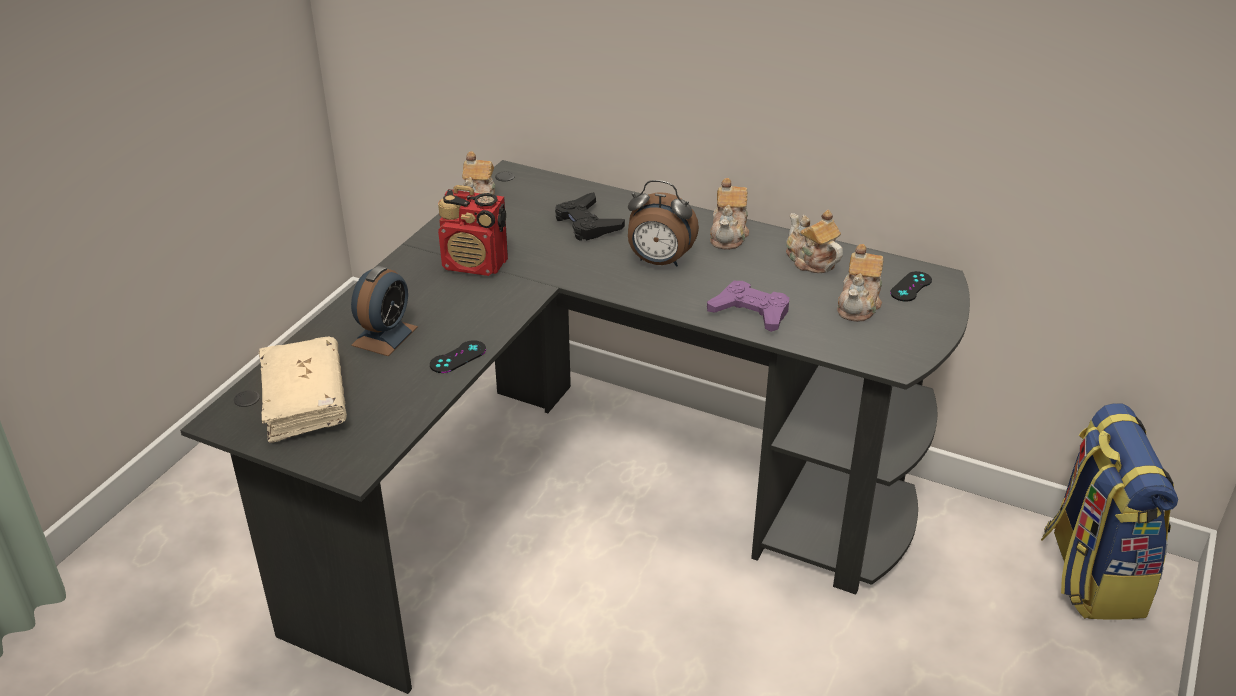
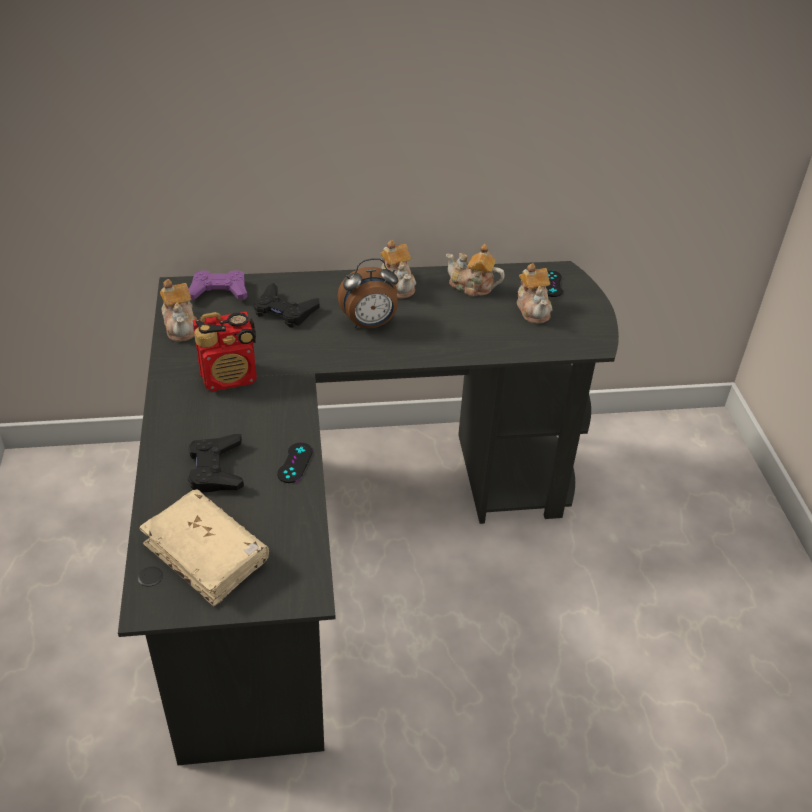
camera: 35 degrees left, 5 degrees up
(384, 336) = (216, 469): alarm clock -> black game controller
(750, 312) = (470, 342): purple game controller -> purple game controller (218, 291)
(1091, 574) = (678, 440): backpack -> none

